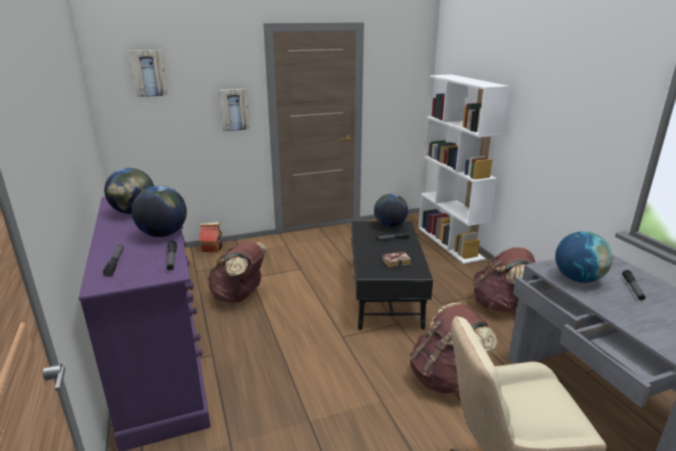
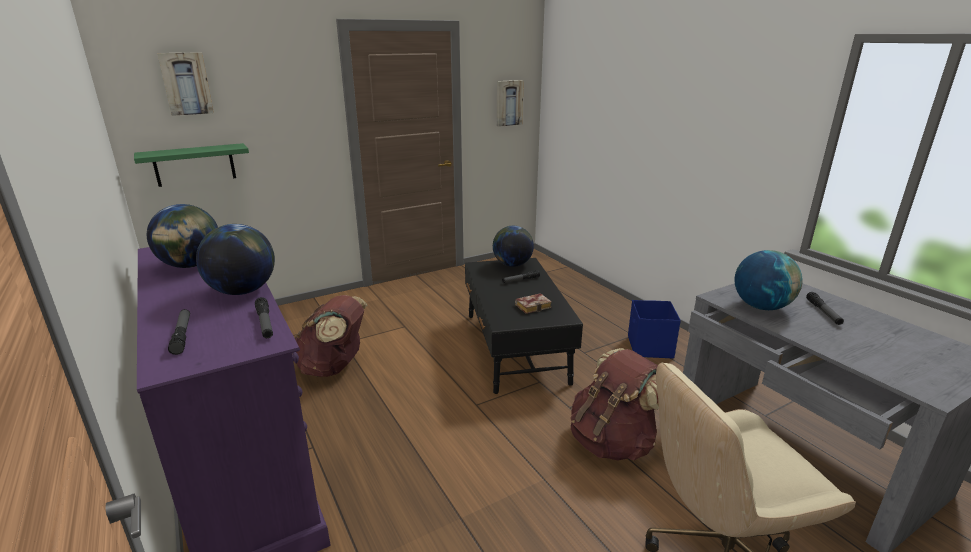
camera: 10 degrees left, 0 degrees up
(151, 133) = (194, 165): none -> green shelf
(212, 248) = (285, 310): toy house -> none
(234, 109) = (303, 131): picture -> picture (508, 103)
(450, 243) = (574, 282): white bookcase -> none
(500, 304) = (649, 347): brown backpack -> blue storage box

